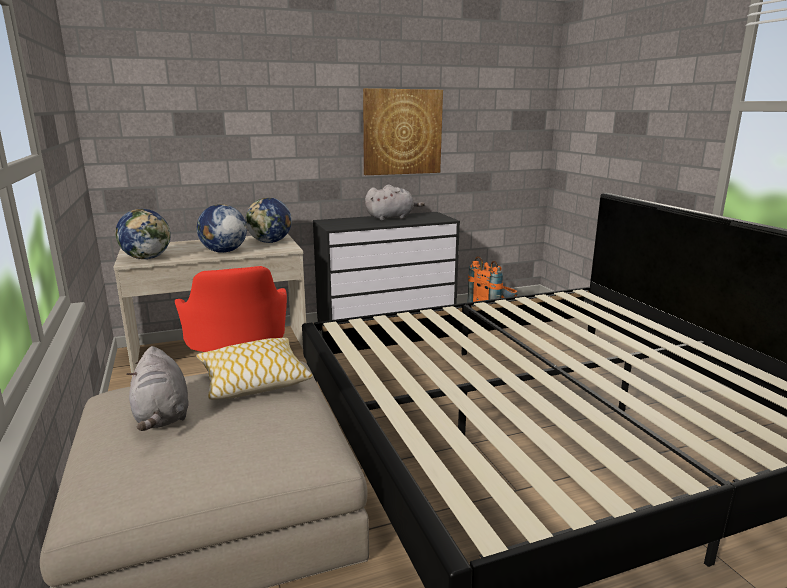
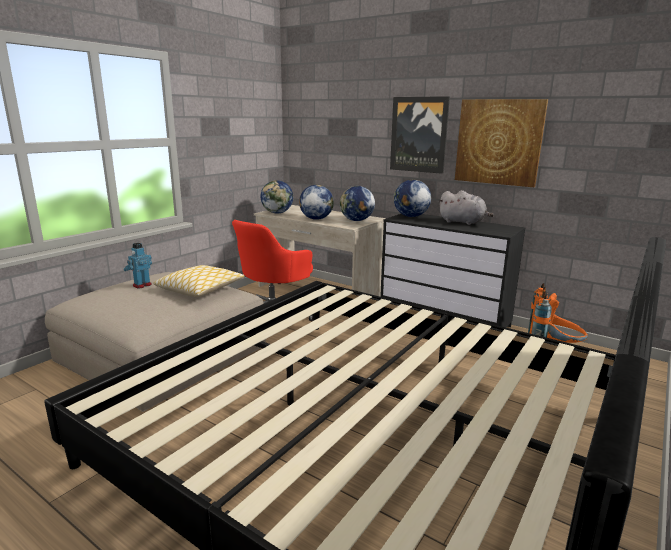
camera: 55 degrees right, 0 degrees up
(162, 416) = (141, 285): grey plush toy -> toy robot
(315, 128) = (419, 134): none -> picture
(336, 223) = (410, 216): none -> globe

